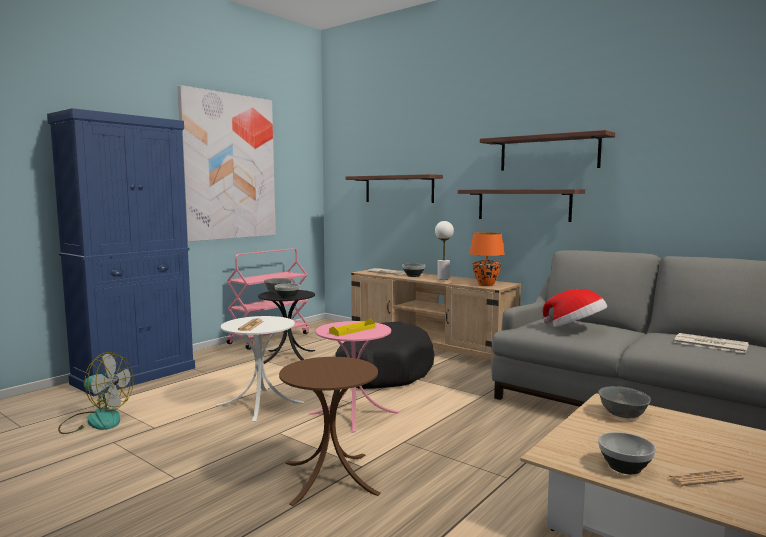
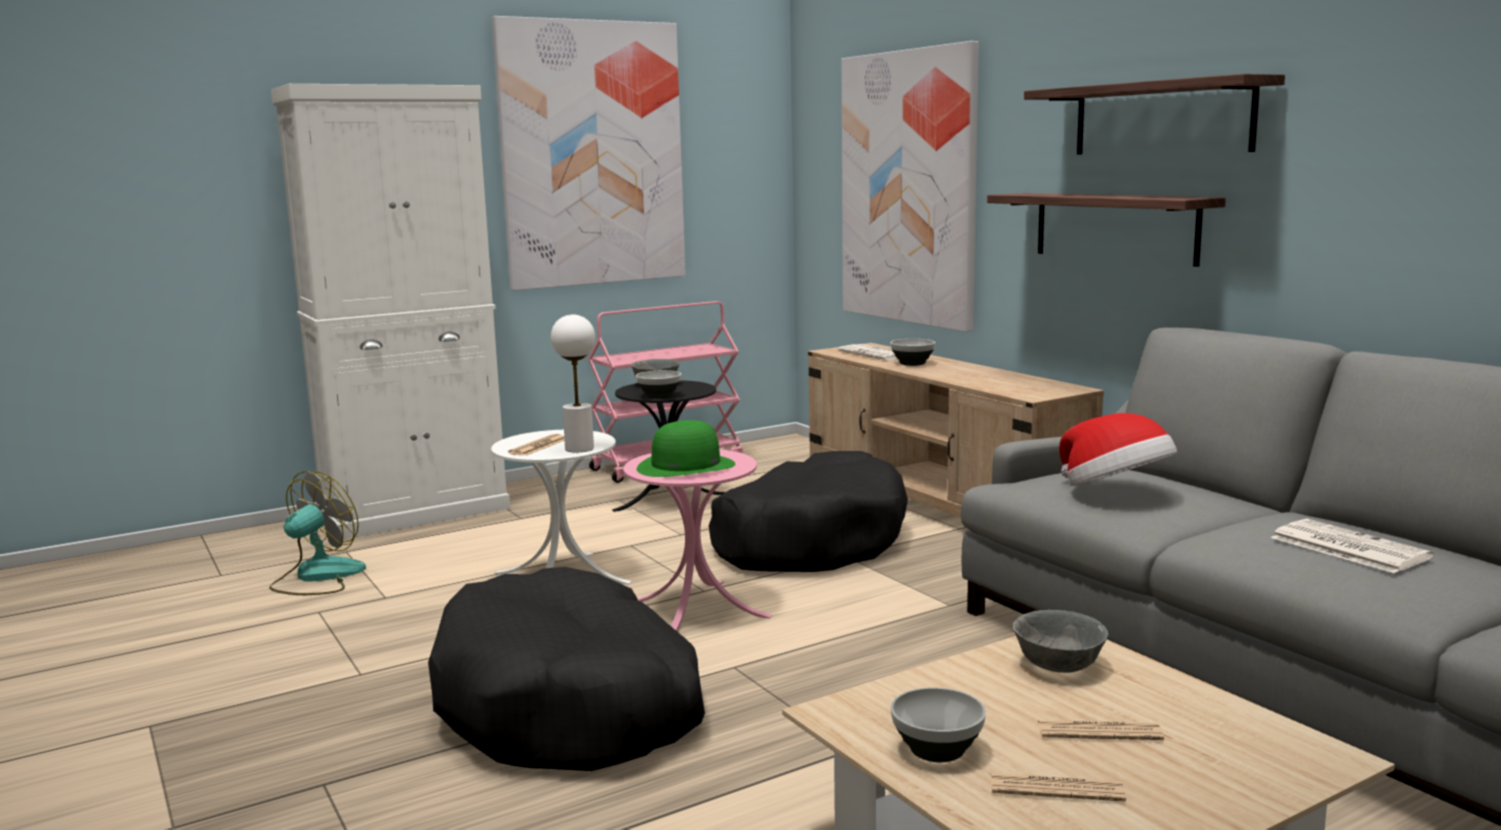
camera: 20 degrees right, 5 degrees up
(96, 420) = (317, 577): fan -> fan turned 90 degrees counterclockwise
(135, 375) = (416, 513): blue cabinet -> white cabinet
(330, 477) = (570, 705): brown side table -> black dog bed
(352, 330) = (685, 466): yellow tray -> green hat
(399, 189) = (908, 188): shelf -> picture
(443, 279) = (959, 372): white table lamp -> white table lamp (579, 448)
(485, 285) = (1023, 390): orange table lamp -> none
(683, 446) = (1099, 732): none -> newspaper

